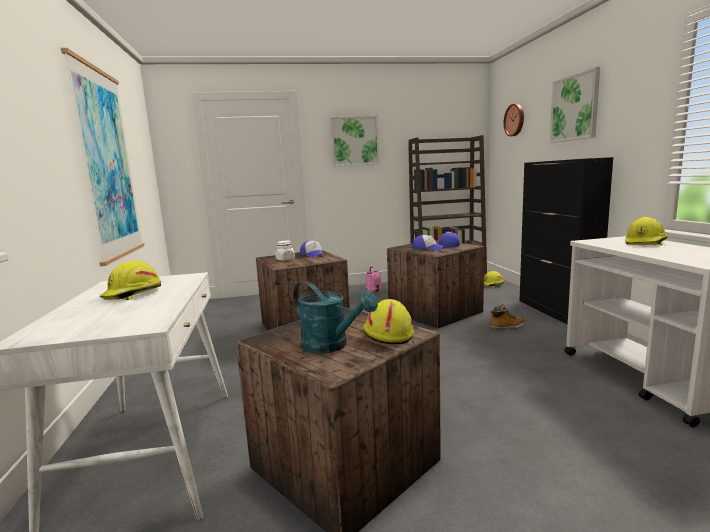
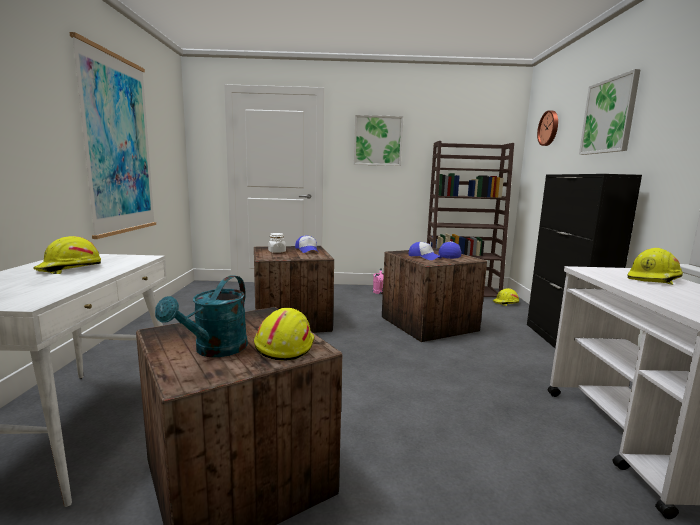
camera: 10 degrees right, 0 degrees up
(331, 346) = (215, 350): turquoise watering can -> turquoise watering can turned 60 degrees clockwise
(507, 327) = (497, 352): boot -> none

